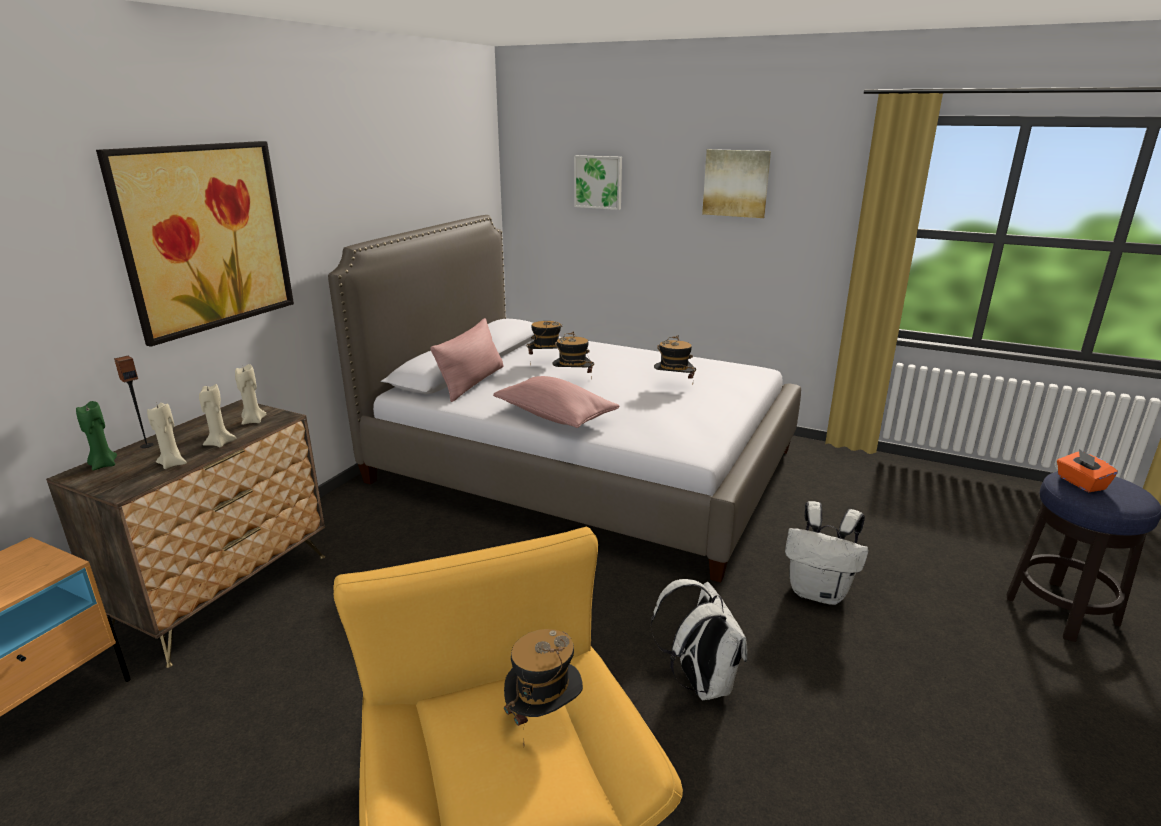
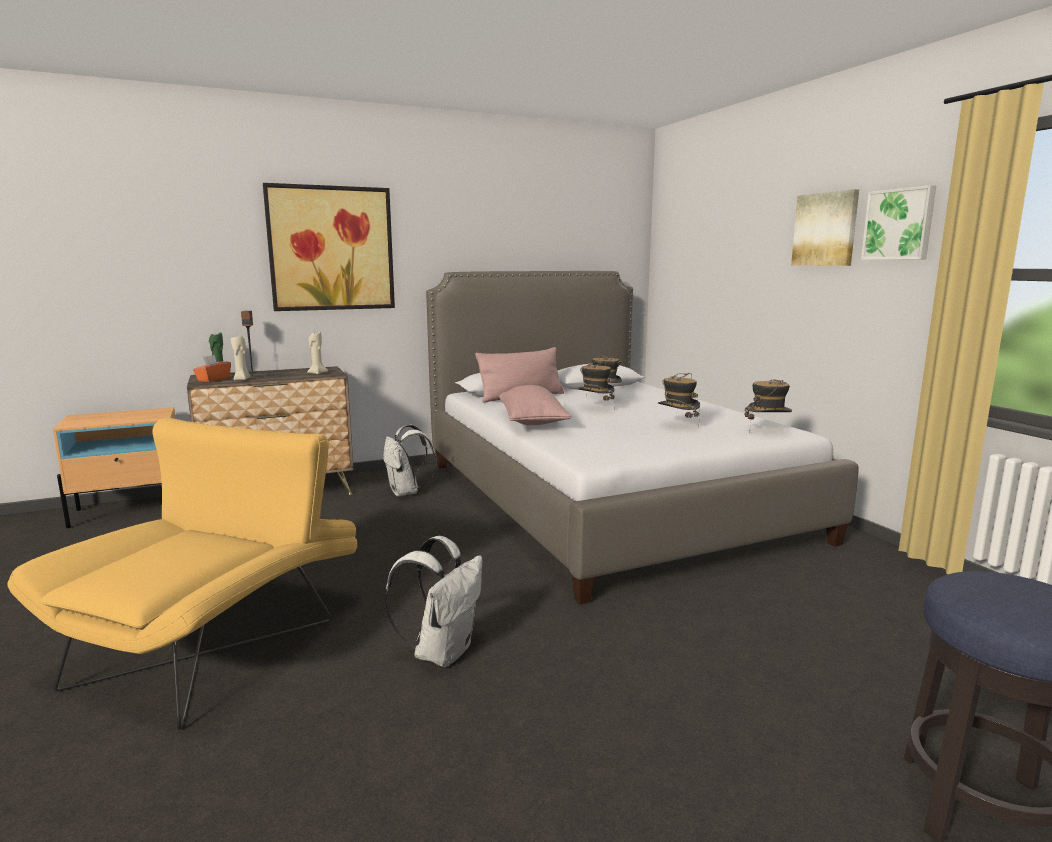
camera: 40 degrees right, 10 degrees down
(220, 443) = (280, 377): beige candle -> none
(544, 718) = (205, 554): hat -> hat (766, 431)
(598, 182) = (714, 240): picture -> picture (899, 224)
(819, 592) = (663, 649): white backpack -> white backpack (406, 492)
(1080, 483) = (991, 585): orange tissue box -> orange tissue box (213, 380)

